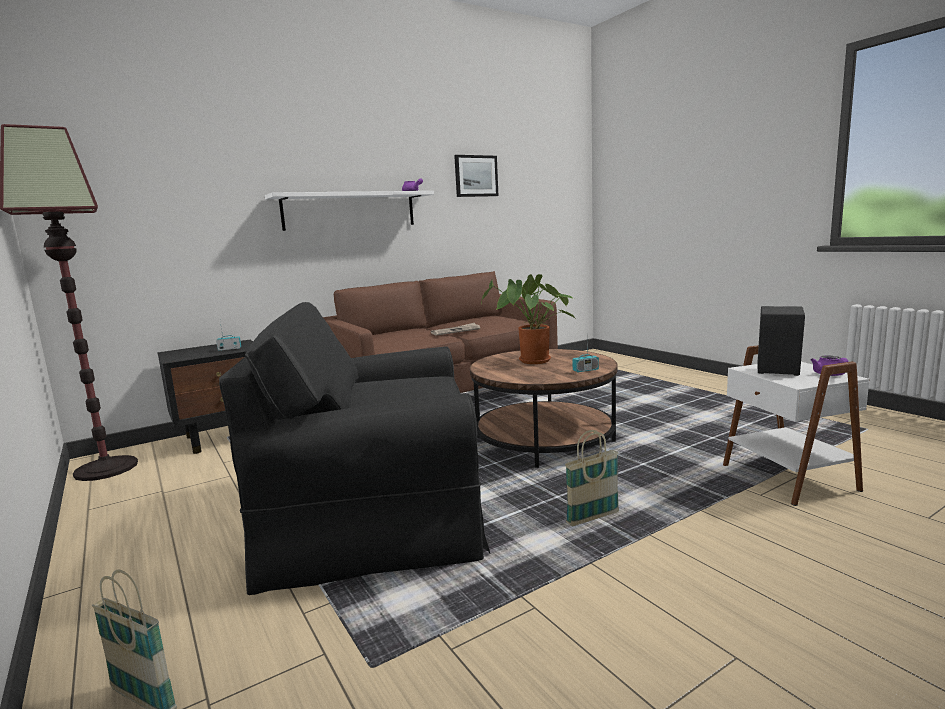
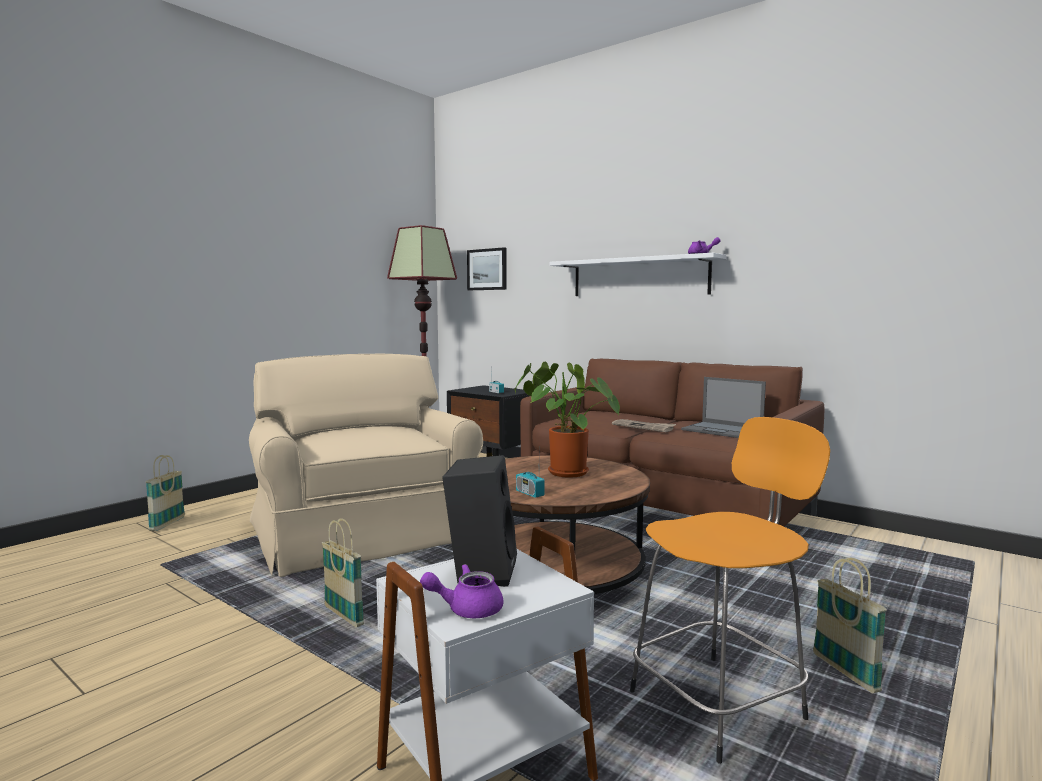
camera: 70 degrees right, 5 degrees down
(375, 511) = (363, 531): black armchair -> beige armchair
(476, 176) = (819, 226): picture -> picture (487, 269)
(492, 320) = (723, 430): none -> laptop
(683, 400) = (844, 673): none -> basket
(713, 424) = (720, 704): none -> orange stool

